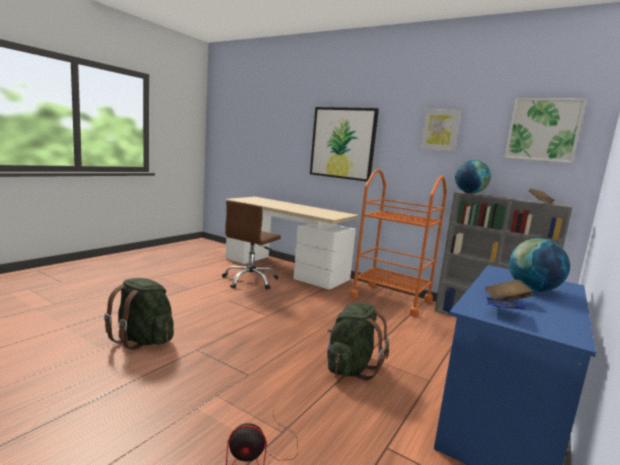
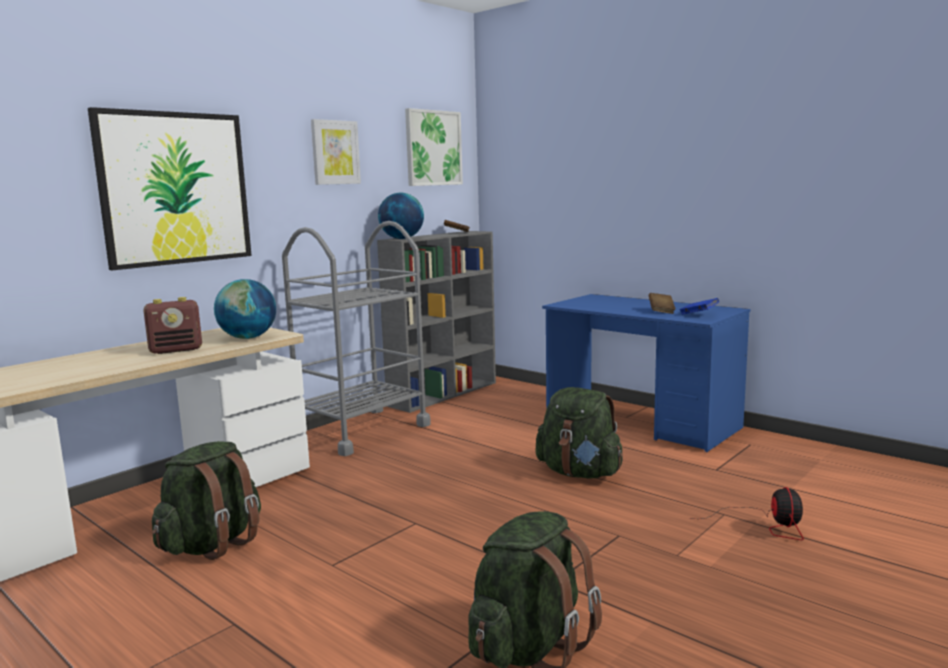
camera: 80 degrees left, 0 degrees up
(250, 280) = (213, 544): brown office chair -> green backpack
(297, 209) = (176, 350): none -> radio
(391, 299) = (362, 431): orange cart -> grey cart
(532, 289) = (621, 304): globe -> globe (248, 338)

